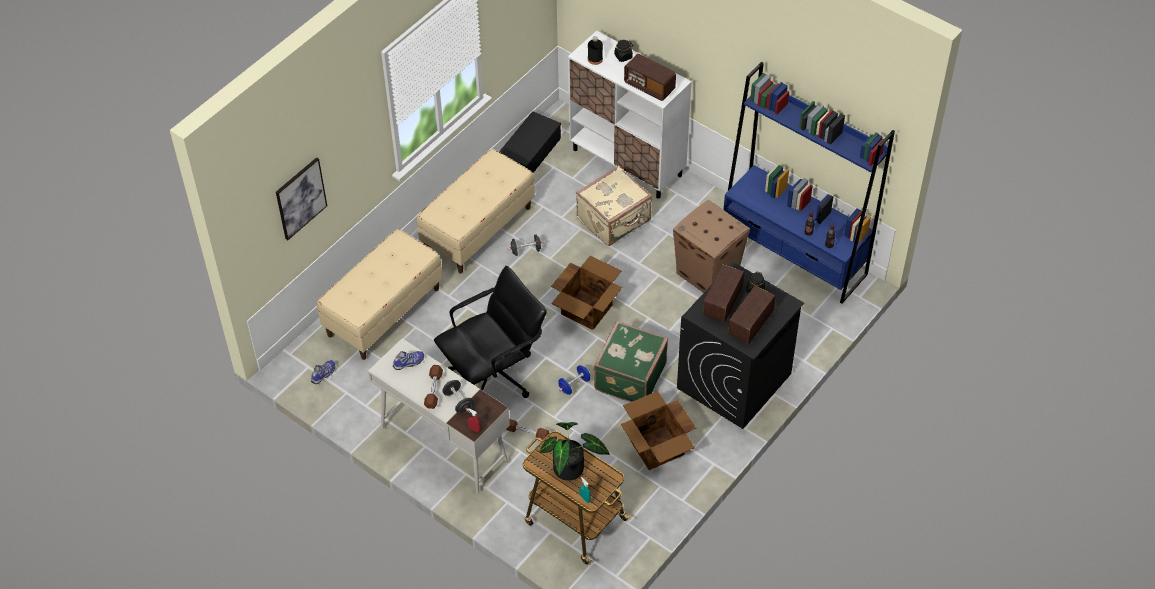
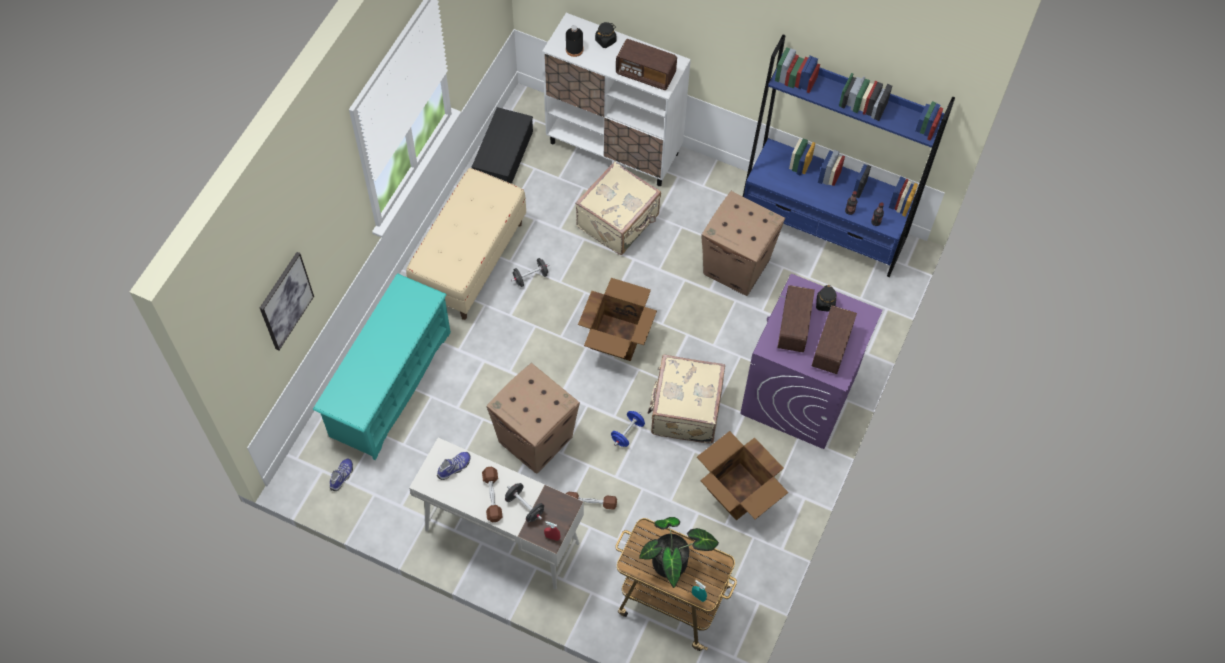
camera: 15 degrees left, 10 degrees up
(383, 311) = (390, 384): beige bench -> turquoise shoe rack
(494, 376) = (536, 439): black office chair -> cardboard box
(628, 376) = (684, 410): green suitcase -> beige suitcase
(734, 381) = (799, 393): black washing machine -> purple washing machine

